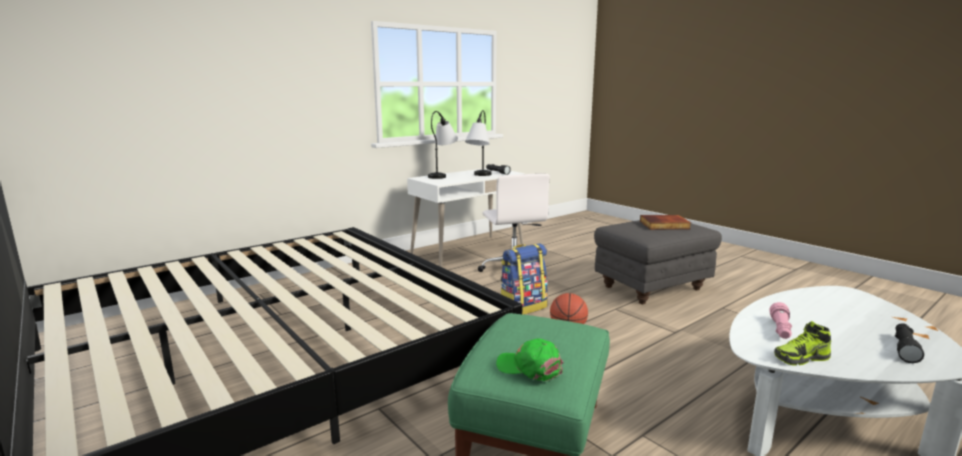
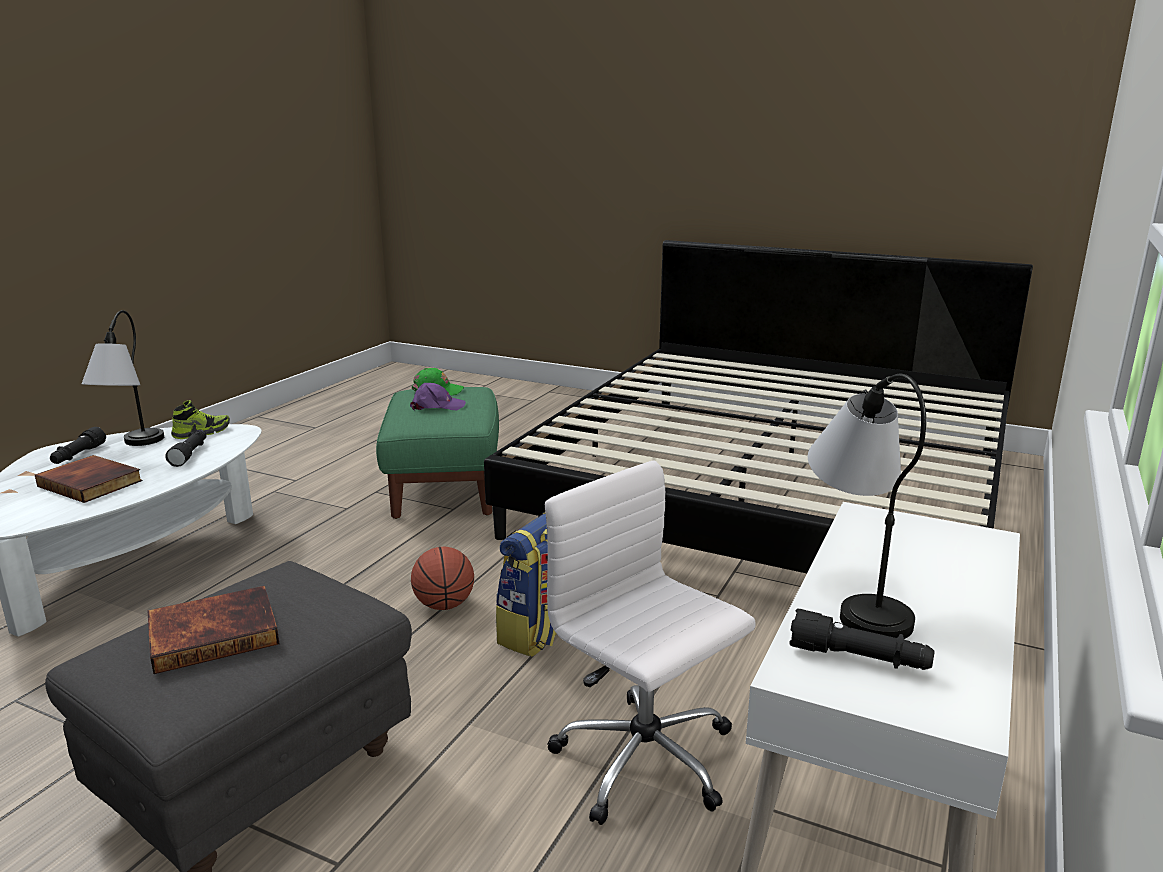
camera: 155 degrees right, 5 degrees up
(443, 175) = (975, 578): table lamp -> table lamp (132, 448)
(542, 338) = (437, 406): none -> purple cap
(780, 329) = (190, 454): pink flashlight -> black flashlight
(835, 314) = (92, 483): none -> book

